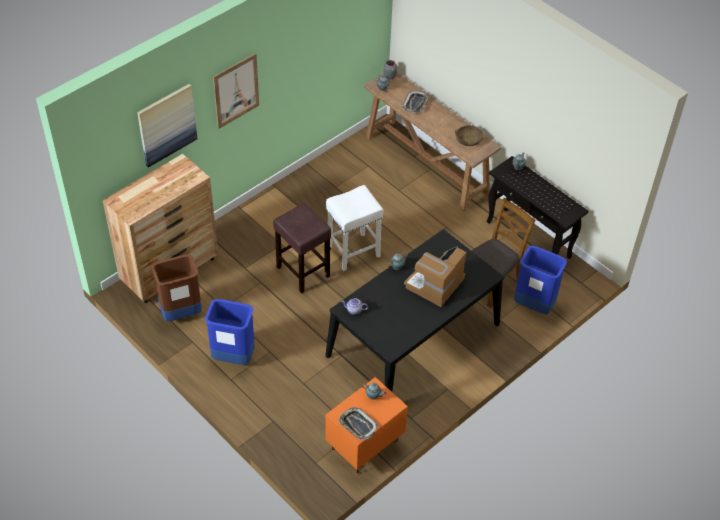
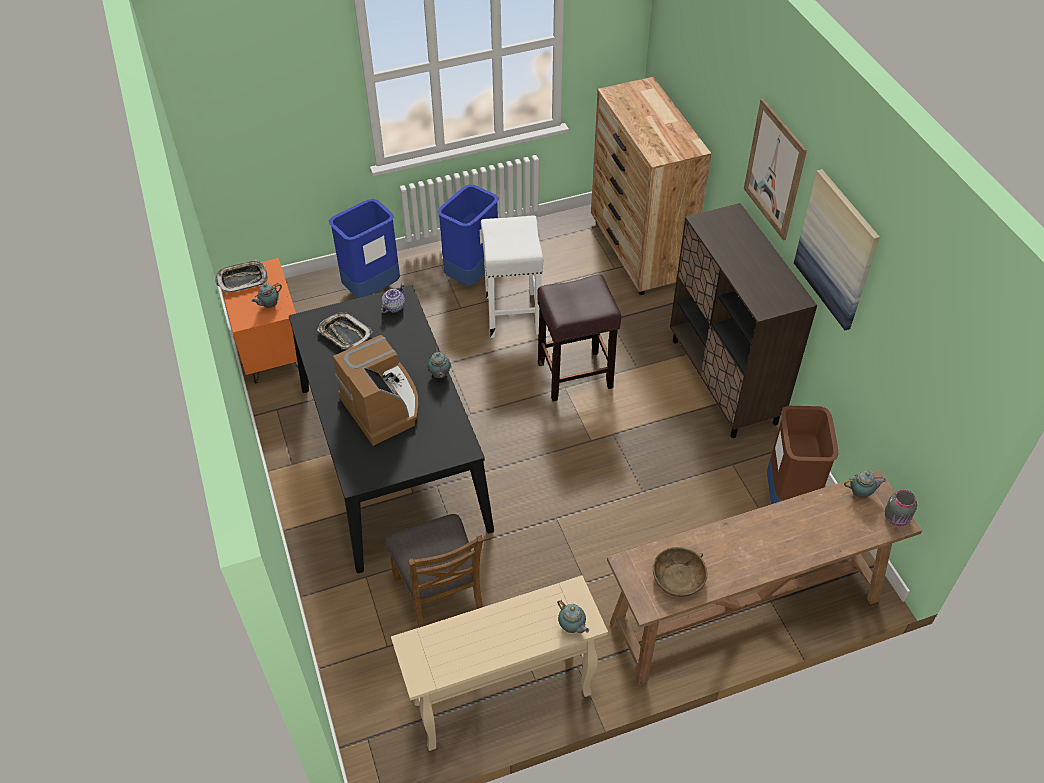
camera: 115 degrees right, 0 degrees up
(167, 124) = (714, 85): picture -> picture (837, 250)
(181, 313) = (563, 247): brown trash can -> brown trash can (787, 499)
(273, 202) = (723, 381): none -> brown cabinet
(352, 252) = (585, 441): white stool -> white stool (512, 313)
(416, 104) = (804, 530): tray -> tray (345, 334)
(529, 240) = (501, 699): black console table -> beige console table
(534, 305) = (365, 639): blue trash can -> blue trash can (372, 289)

